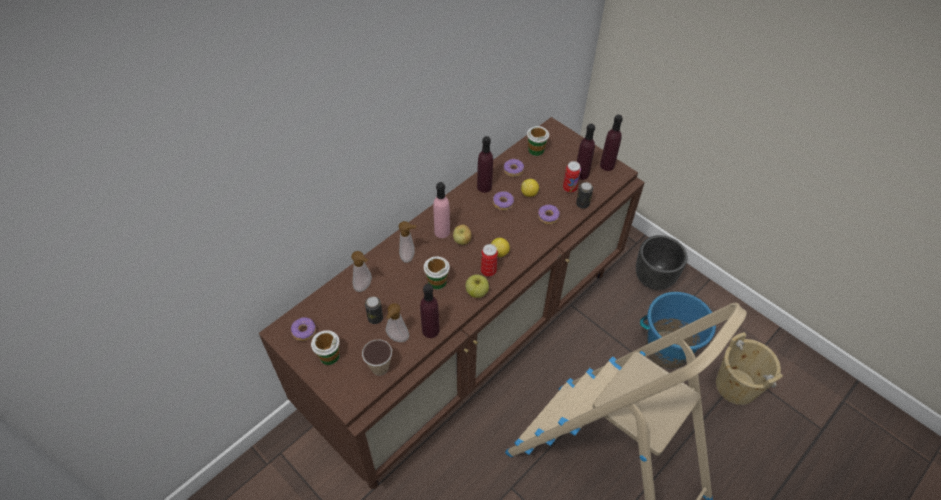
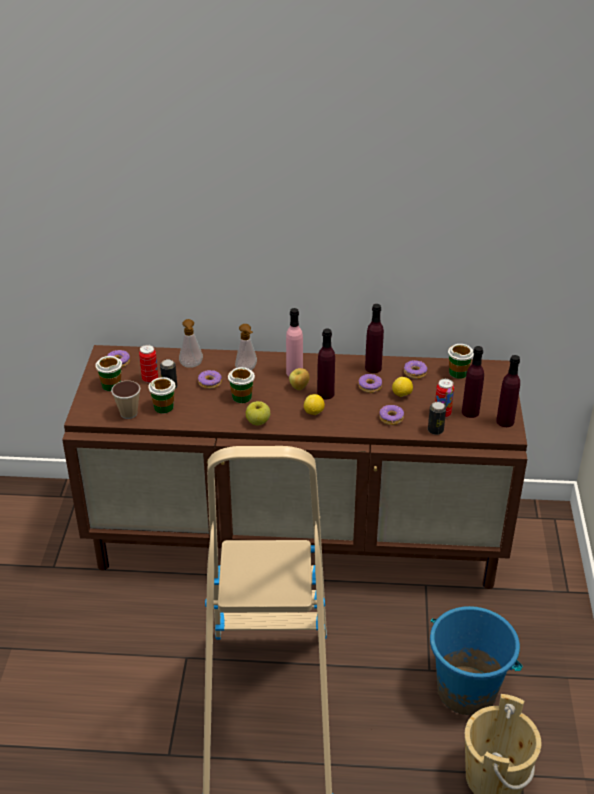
camera: 50 degrees right, 15 degrees down
(397, 338) = (164, 407): soap dispenser -> cup
(399, 289) = (210, 383): none -> donut
(430, 330) = (191, 419): purple bottle -> purple bottle (325, 394)
(488, 271) = (287, 417): can -> can (150, 379)
(654, 278) = (542, 630): black planter -> none

